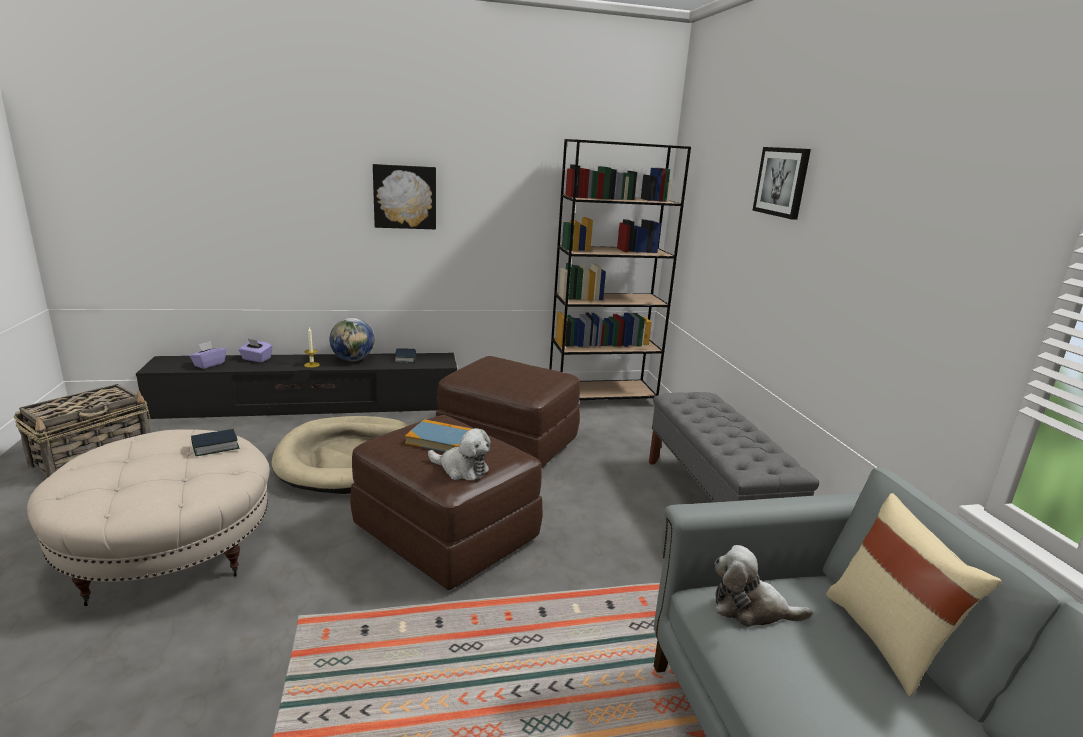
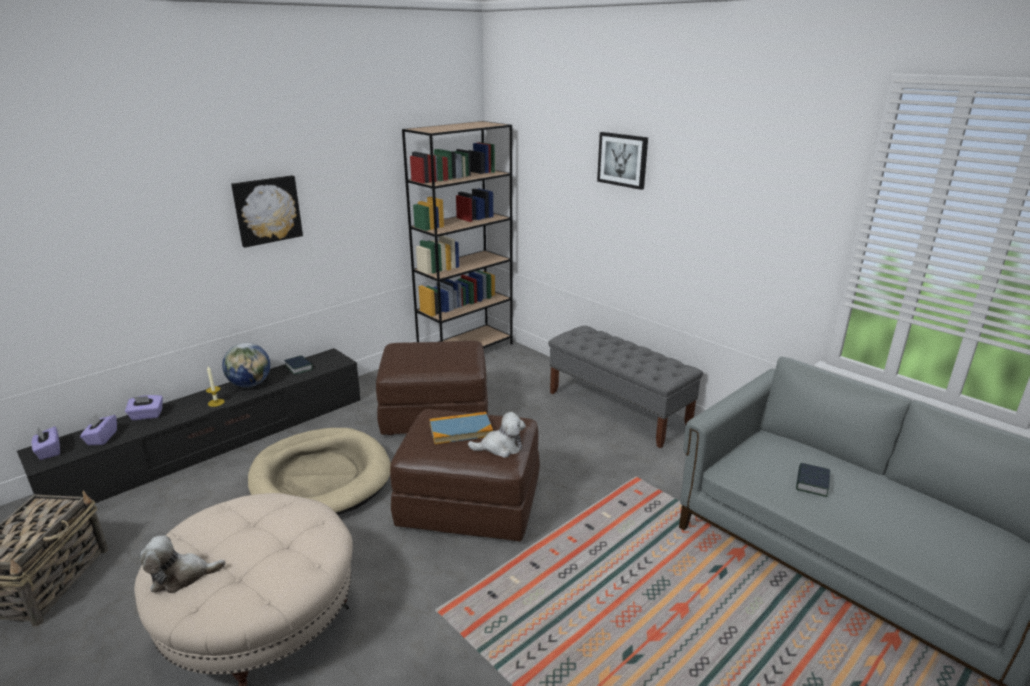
camera: 30 degrees left, 5 degrees up
(169, 362) = (49, 451): none -> purple tissue box
(215, 446) = (273, 509): book -> book (812, 483)
(751, 609) = (755, 464): plush toy -> plush toy (181, 576)
(887, 640) = (821, 453): beige pillow -> none

